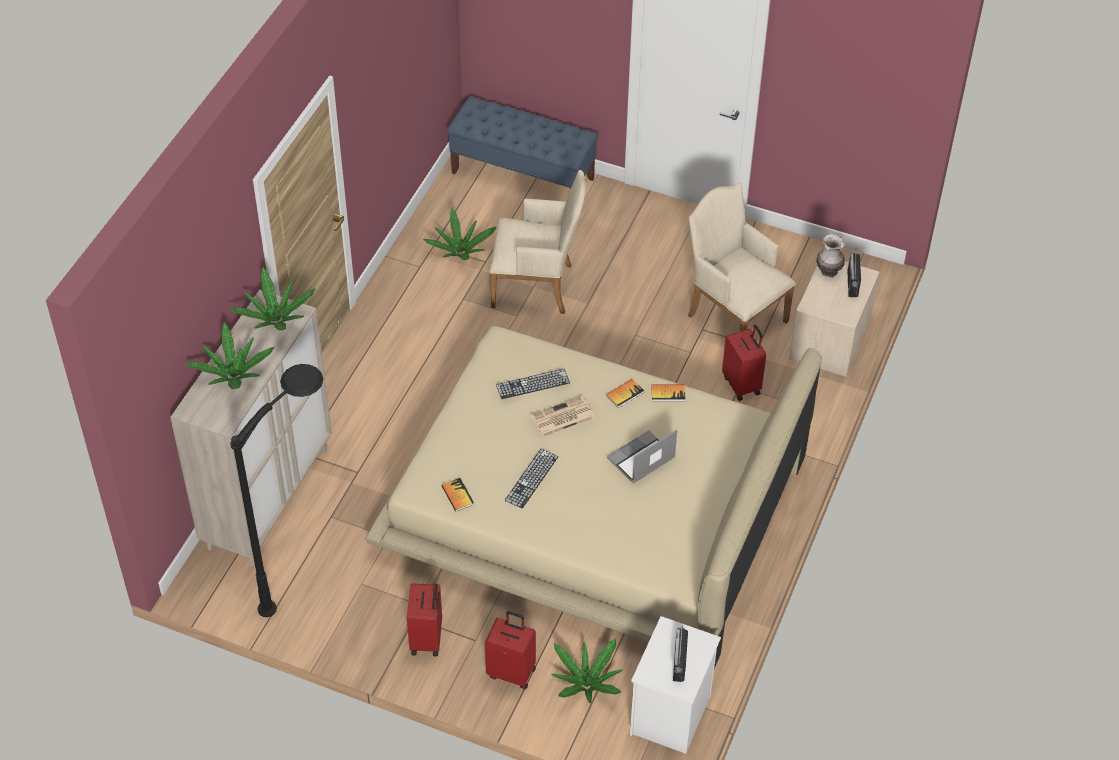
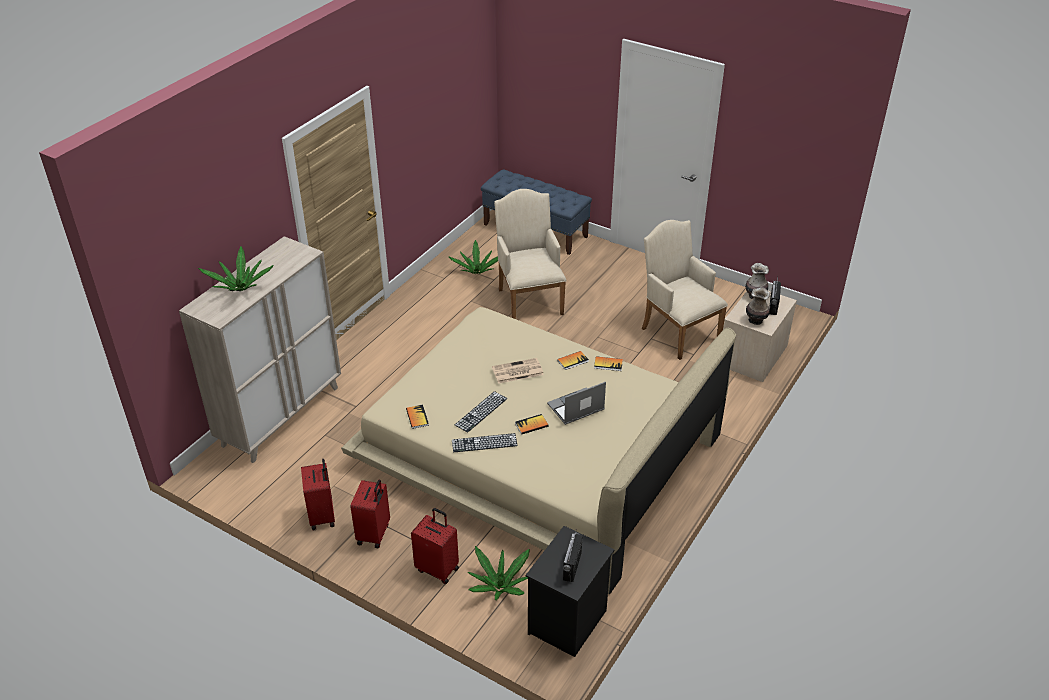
camera: 10 degrees right, 10 degrees down
(276, 319) = (289, 255): potted plant -> none
(310, 572) = (295, 472): black floor lamp -> none
(533, 384) = (499, 346): keyboard -> keyboard (484, 443)
(538, 287) = (529, 299): beige armchair -> beige armchair turned 120 degrees counterclockwise
(594, 489) = (531, 425): none -> book
(671, 716) = (568, 623): white nightstand -> black nightstand
(742, 385) = (676, 379): red suitcase -> red suitcase (323, 516)
(833, 307) = (755, 320): none -> vase

